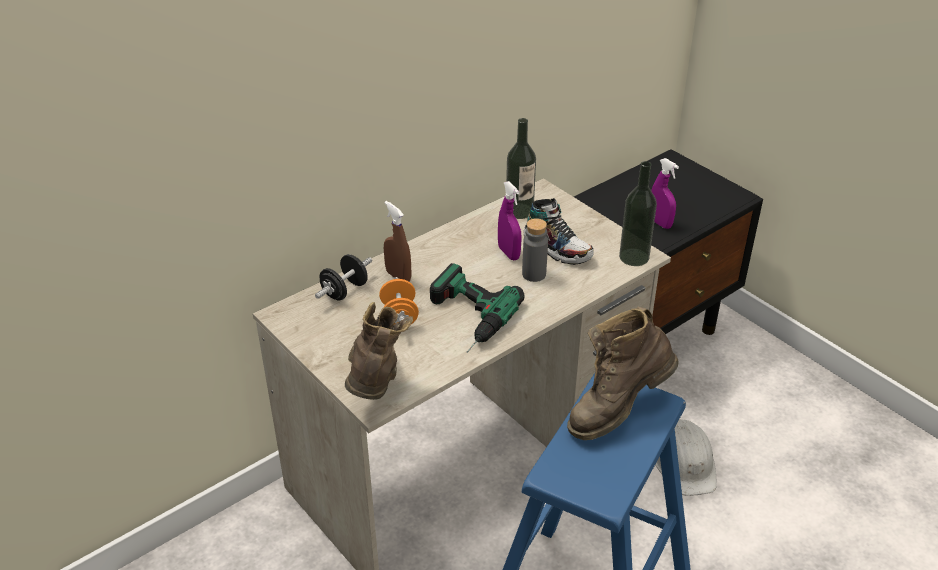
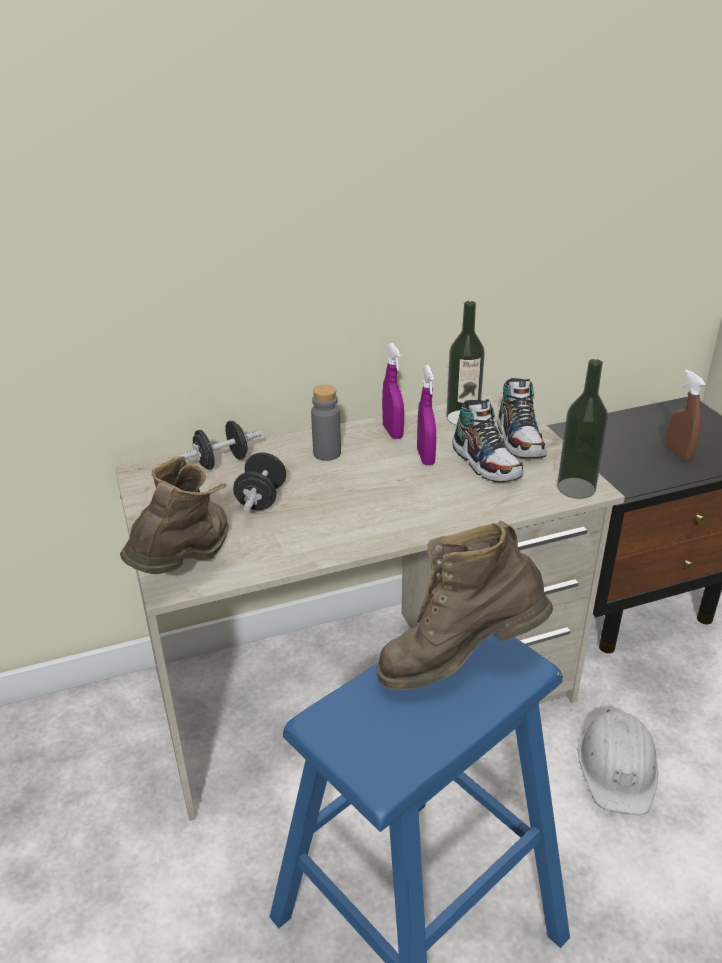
camera: 20 degrees right, 5 degrees down
(398, 276) = (287, 459): brown spray bottle -> brown spray bottle (678, 454)
(399, 317) = (261, 499): orange dumbbell -> black dumbbell
(464, 318) = (332, 514): power drill -> none
(534, 274) = (442, 484): grey bottle -> grey bottle (327, 453)
(573, 223) = (520, 440): none -> shoe
(660, 223) = (644, 467): purple spray bottle -> purple spray bottle (392, 432)

